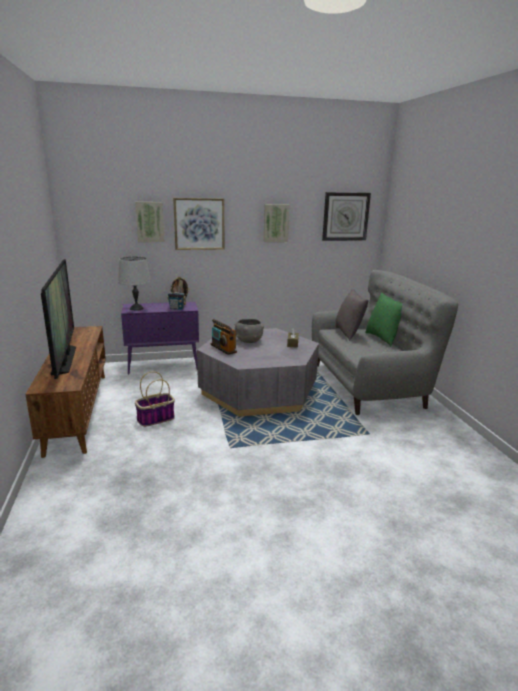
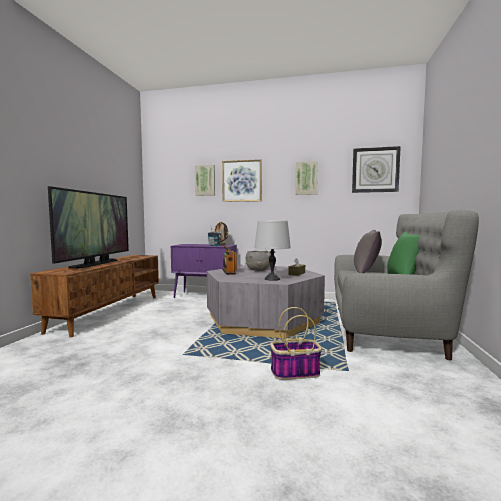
camera: 25 degrees right, 15 degrees down
(137, 308) = (186, 245): grey table lamp -> grey table lamp (272, 279)
(155, 419) = (152, 325): basket -> basket (294, 372)

